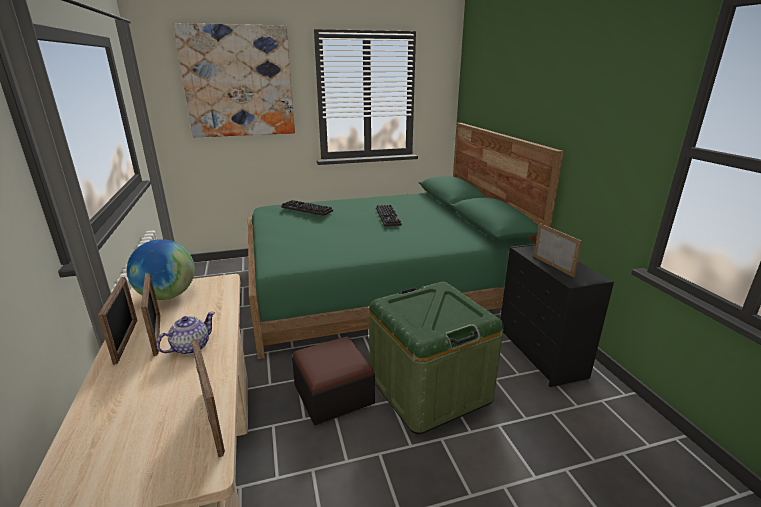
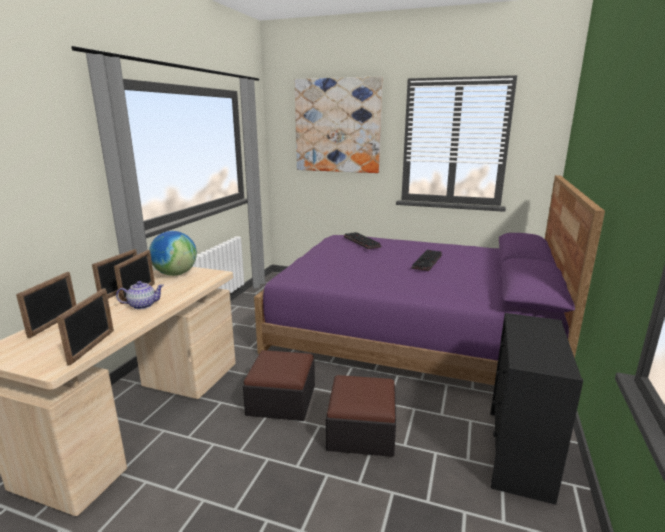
camera: 35 degrees right, 5 degrees down
(380, 285) = (412, 330): green bed -> purple bed
(429, 389) = (361, 431): green storage box -> ottoman
(553, 266) = (526, 343): picture frame -> picture frame (54, 323)

